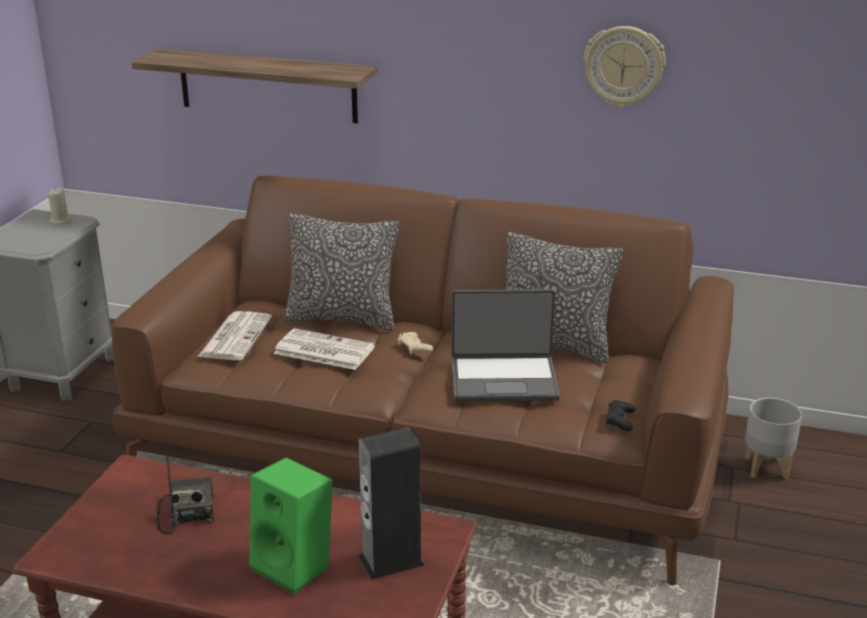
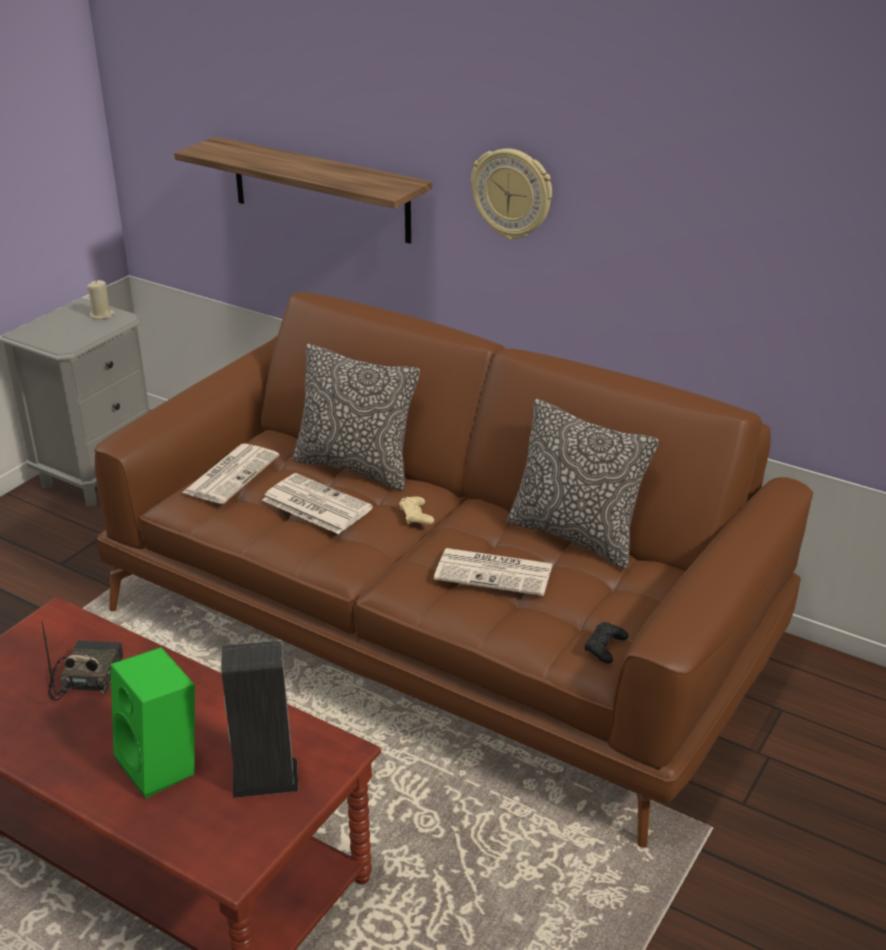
camera: 15 degrees right, 5 degrees up
(504, 379) = (495, 572): laptop -> newspaper
(624, 66) = (703, 213): wall clock -> wall clock (512, 193)
(767, 468) = (824, 718): grey planter -> none

